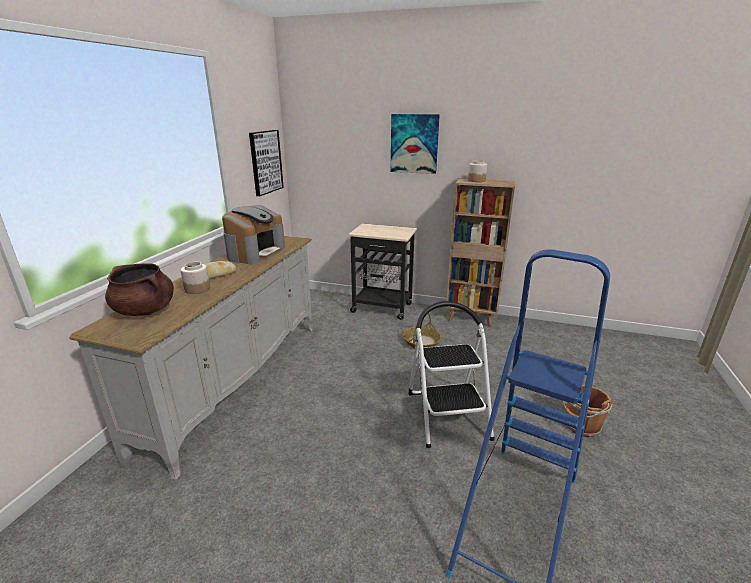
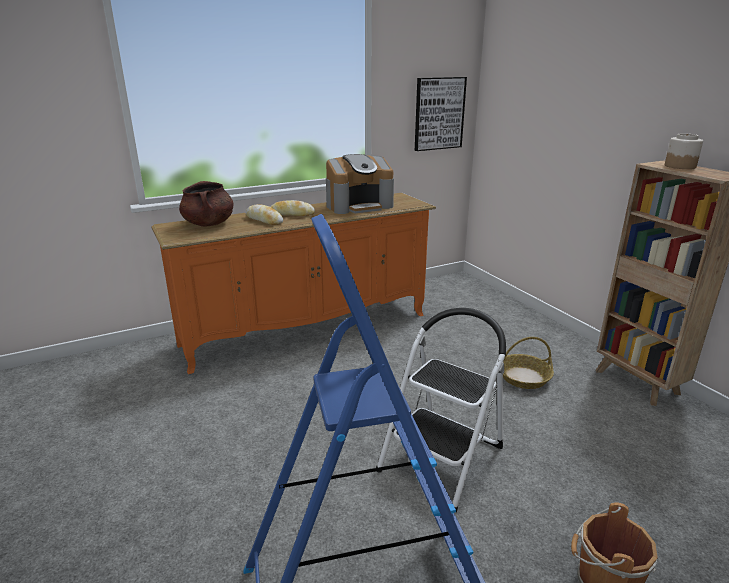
camera: 45 degrees right, 0 degrees up
(198, 289) = (264, 220): jar -> bread
(239, 381) = (308, 330): grey cabinet -> orange cabinet
(383, 308) = (529, 325): cart -> none
(414, 144) = (615, 102): picture -> none

